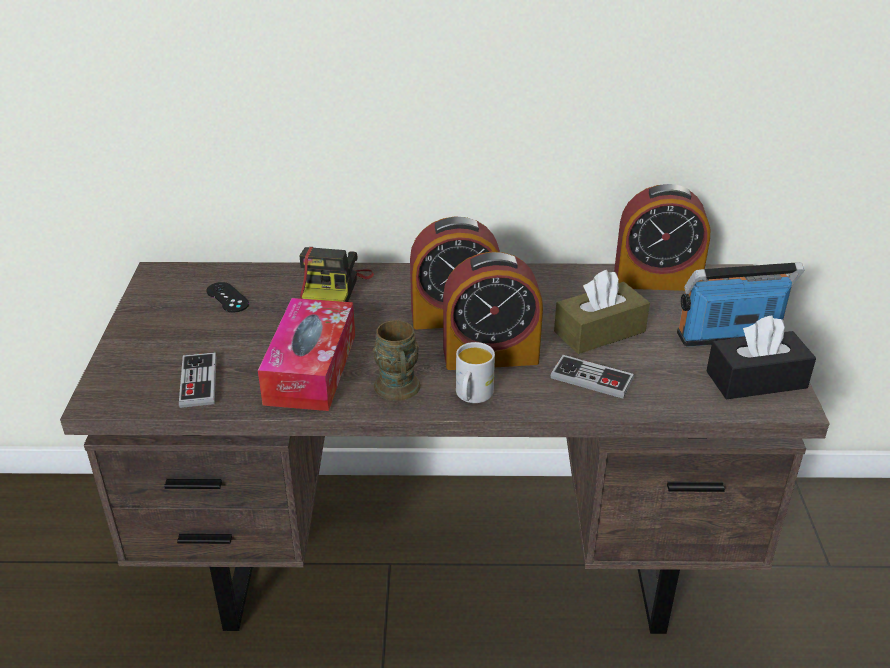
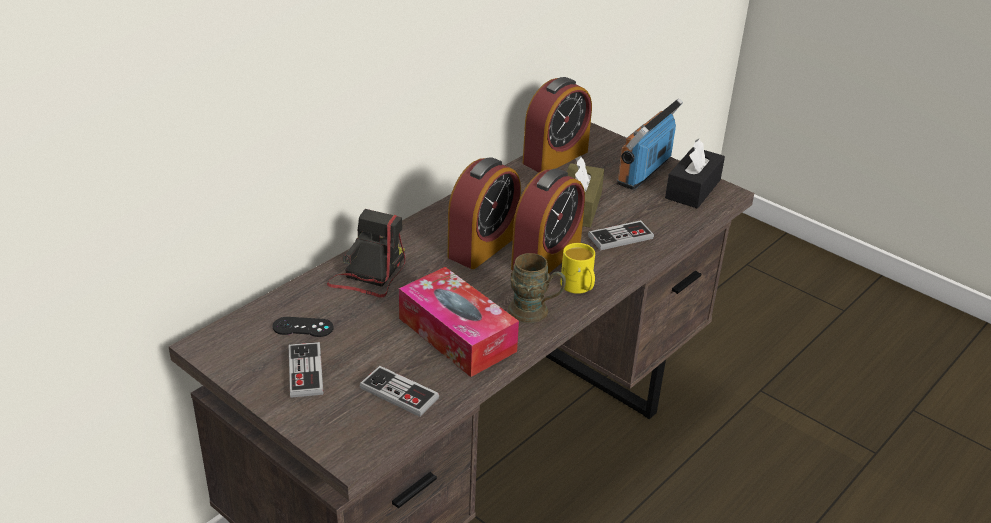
camera: 50 degrees left, 0 degrees up
(175, 327) = (305, 371): none -> game controller
(334, 288) = (369, 274): camera -> camera turned 120 degrees counterclockwise
(472, 396) = (579, 288): white mug -> yellow mug

